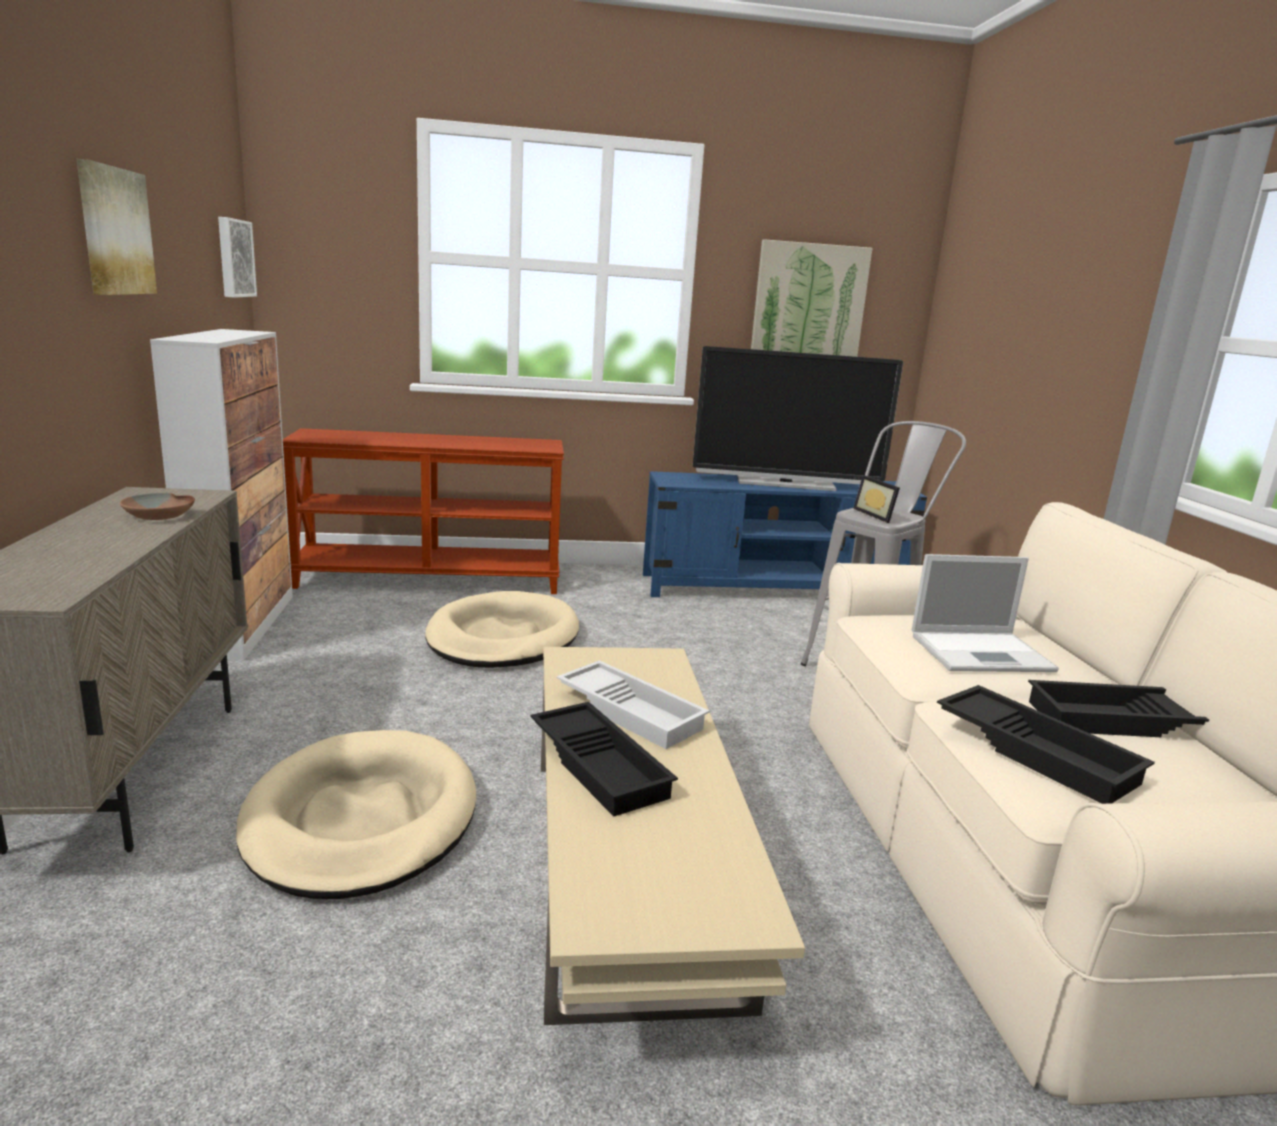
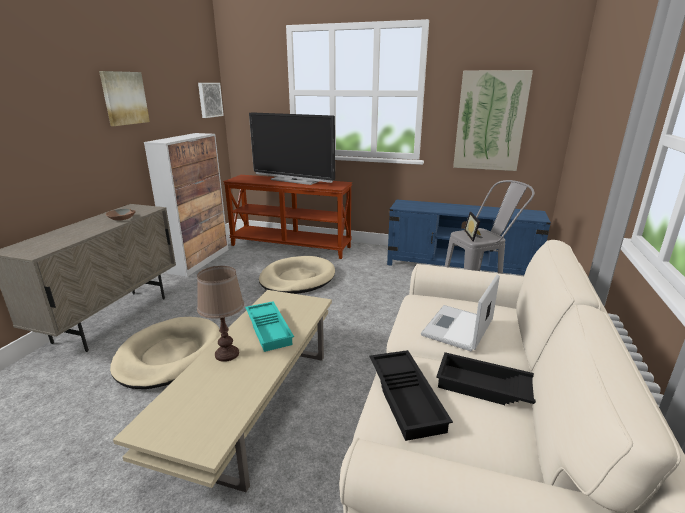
camera: 25 degrees right, 5 degrees up
(602, 765) = (227, 354): black tray -> brown table lamp
(632, 711) = (270, 329): white tray -> turquoise tray
(785, 484) = (465, 210): television -> television (294, 180)
(983, 652) = (457, 329): laptop -> laptop turned 105 degrees clockwise

